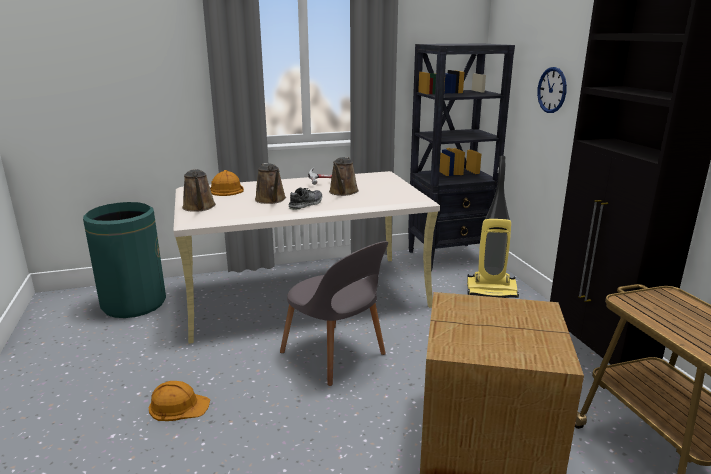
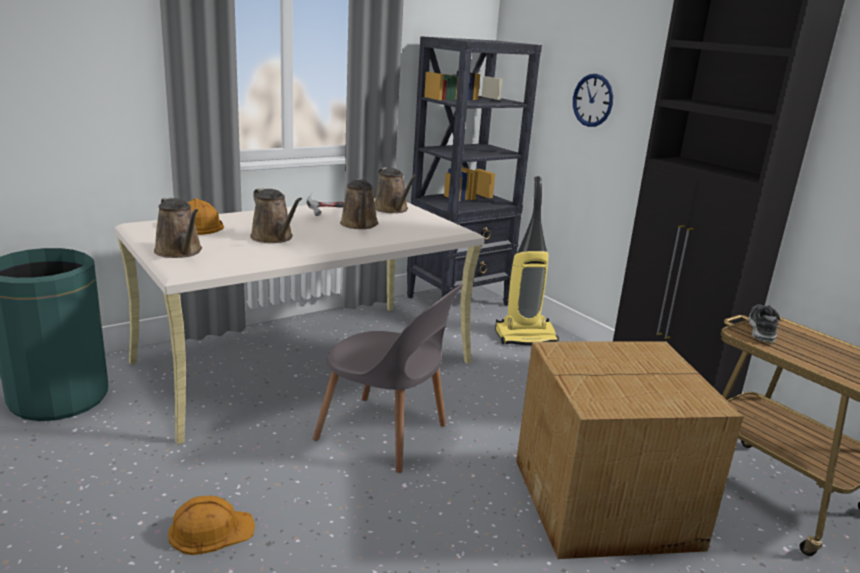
camera: 20 degrees left, 0 degrees up
(306, 204) = (326, 242): shoe -> shoe (761, 330)
(379, 181) = (392, 209): none -> brown watering can

